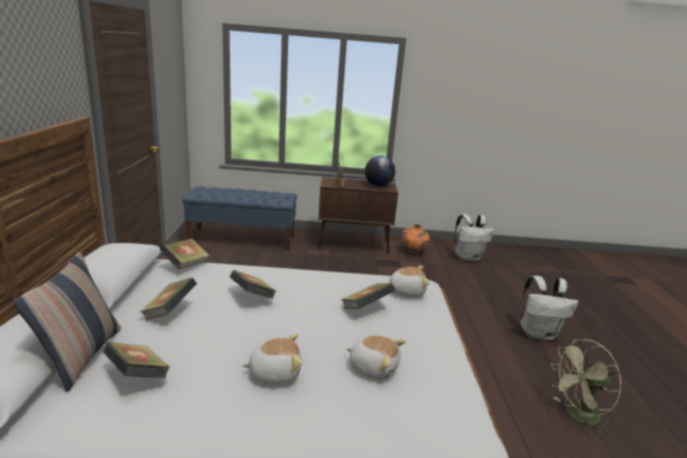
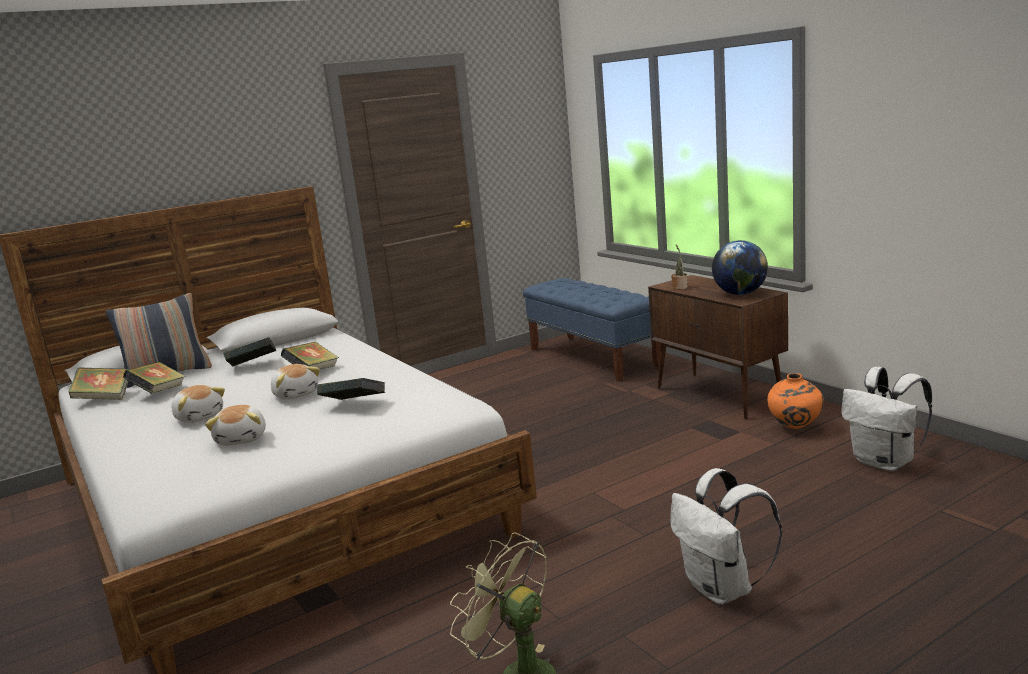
camera: 60 degrees right, 5 degrees down
(186, 265) = (339, 339): book -> book (104, 398)
(406, 291) = (424, 406): plush toy -> plush toy (296, 394)

